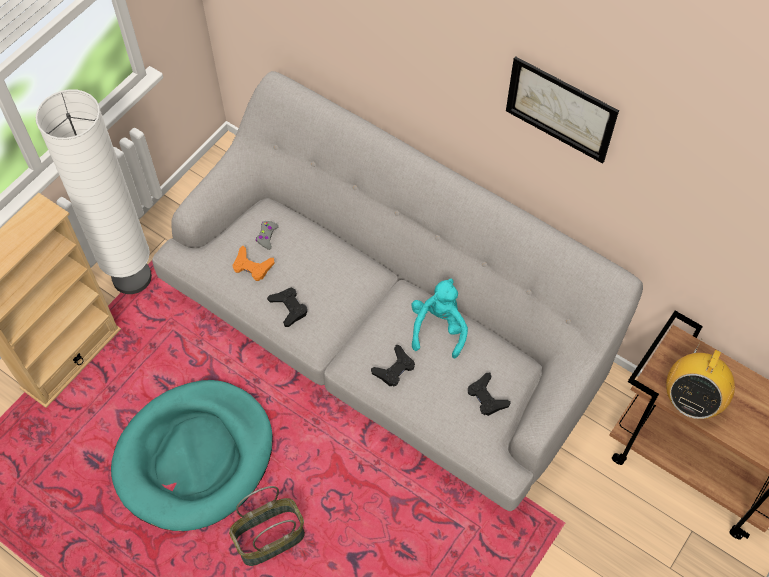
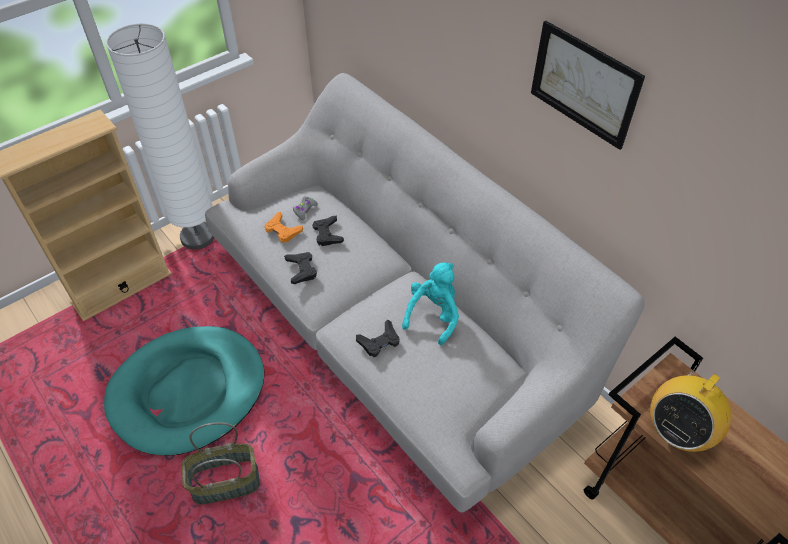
camera: 15 degrees right, 10 degrees down
(487, 397) = (461, 388): black game controller -> black game controller (327, 234)

